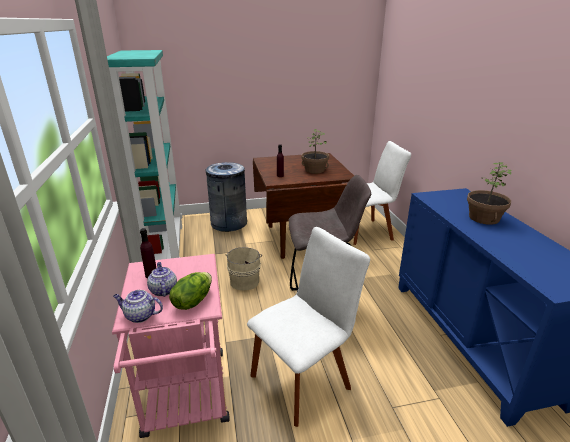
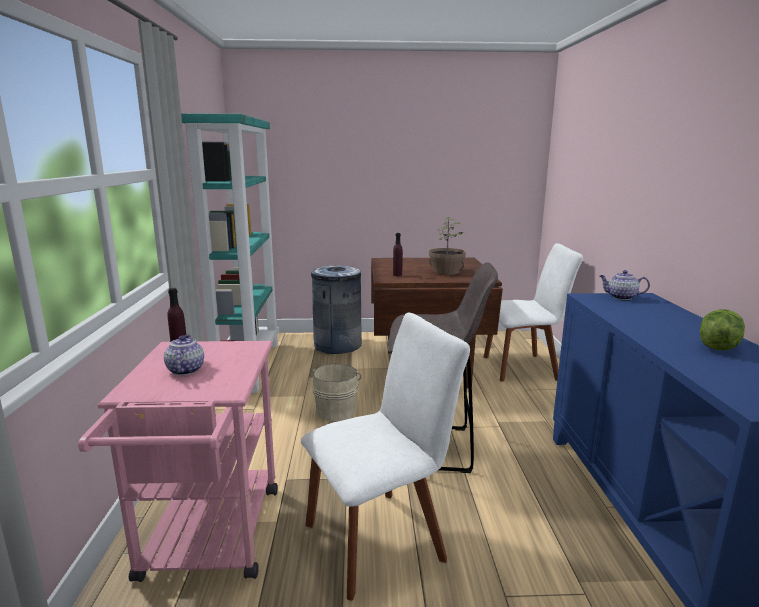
camera: 10 degrees right, 10 degrees down
(139, 316) = (140, 391): teapot -> teapot (621, 297)
(192, 301) = (215, 383): lettuce -> lettuce (717, 346)
(483, 218) = (666, 323): potted plant -> none

